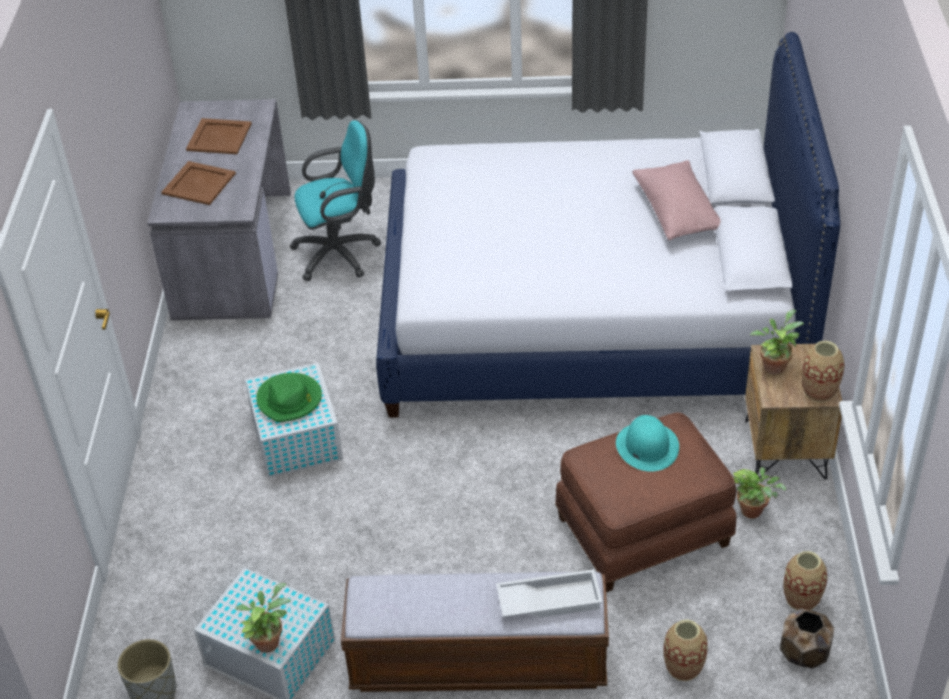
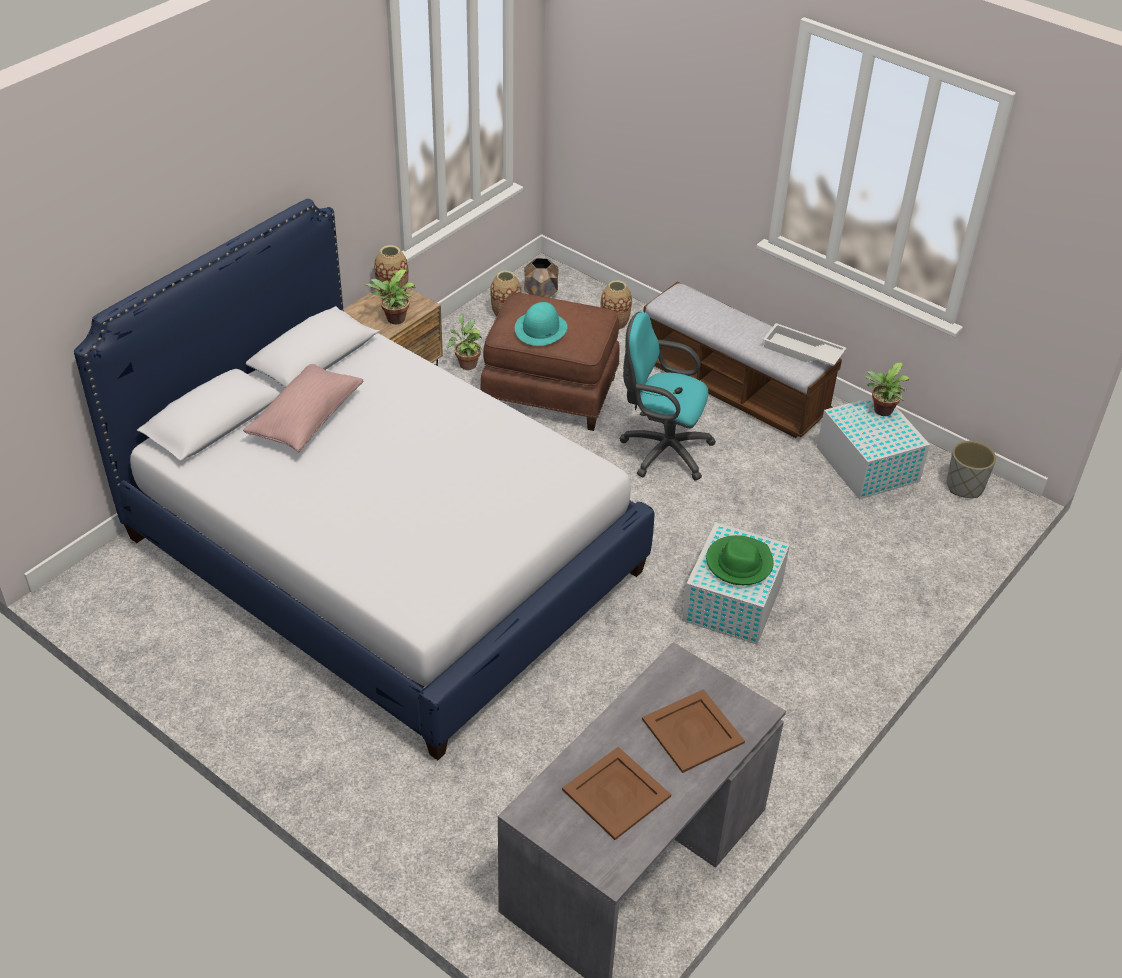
camera: 145 degrees left, 0 degrees up
(341, 254) = (525, 776): turquoise office chair -> turquoise office chair (661, 450)
(549, 599) = (694, 305): white tray -> white tray (801, 352)

